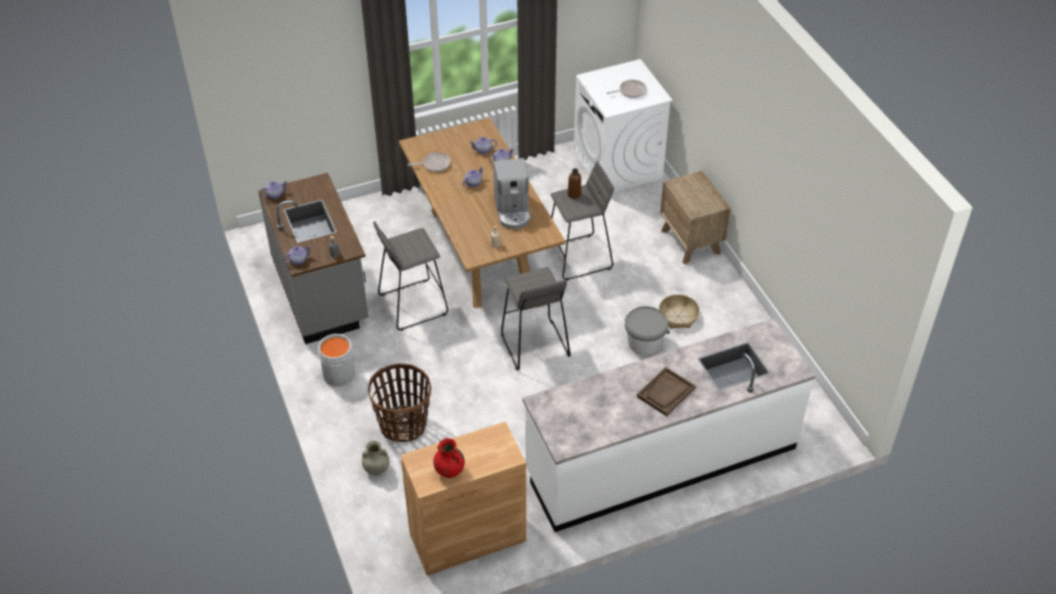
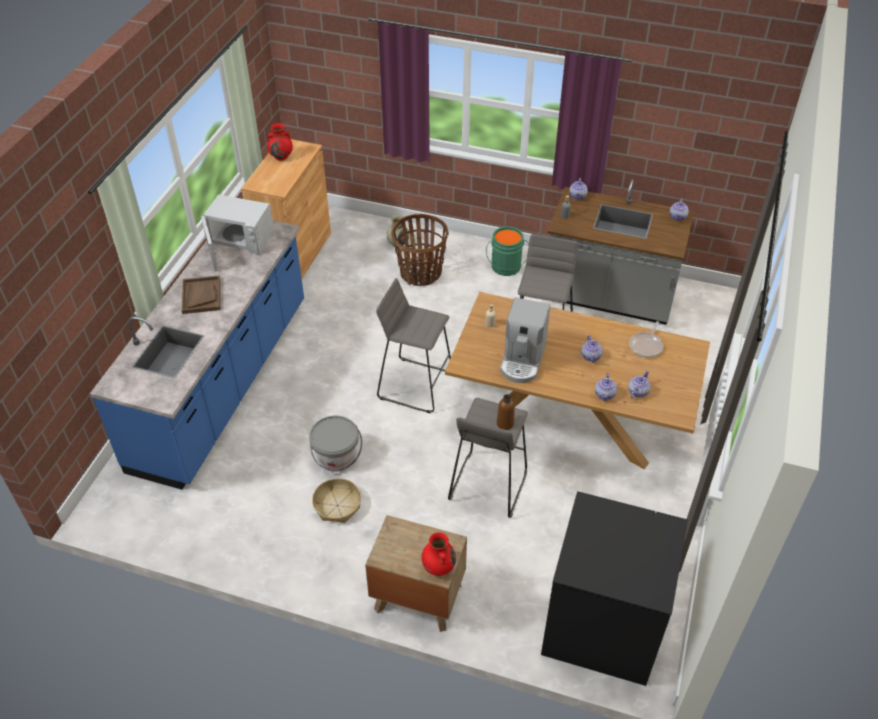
camera: 130 degrees right, 0 degrees up
(340, 373) = (506, 267): grey bucket -> green bucket
(513, 211) = (522, 360): coffee machine -> coffee machine turned 105 degrees counterclockwise
(582, 423) = (238, 239): none -> white microwave
(618, 165) = (601, 626): white washing machine -> black washing machine
(630, 91) = (607, 550): frying pan -> none
(661, 460) = (223, 384): white counter -> blue counter
(695, 180) = (438, 566): none -> red vase

